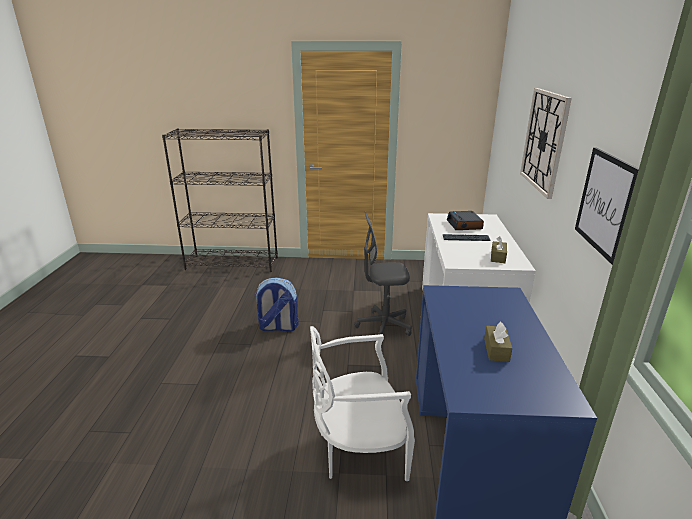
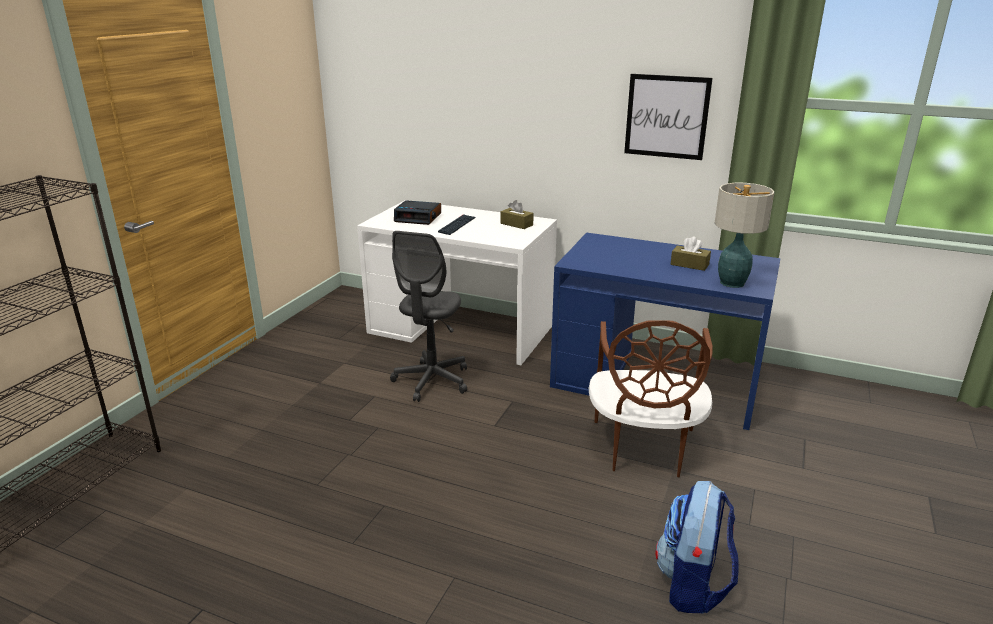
camera: 70 degrees left, 0 degrees up
(277, 327) = (358, 470): backpack -> backpack (693, 585)
(359, 449) = (643, 449): white chair -> brown chair
(470, 380) = (731, 283): none -> table lamp
(544, 140) = (511, 86): wall clock -> none

